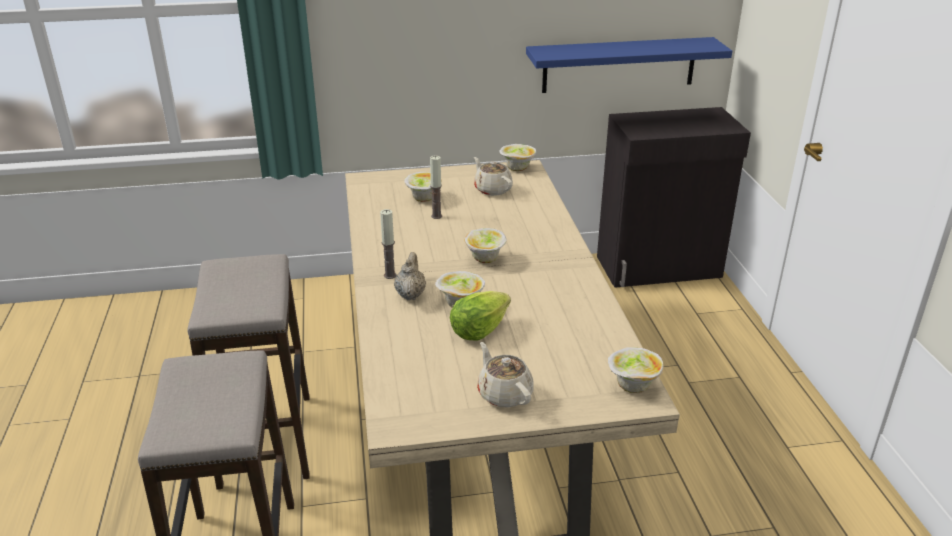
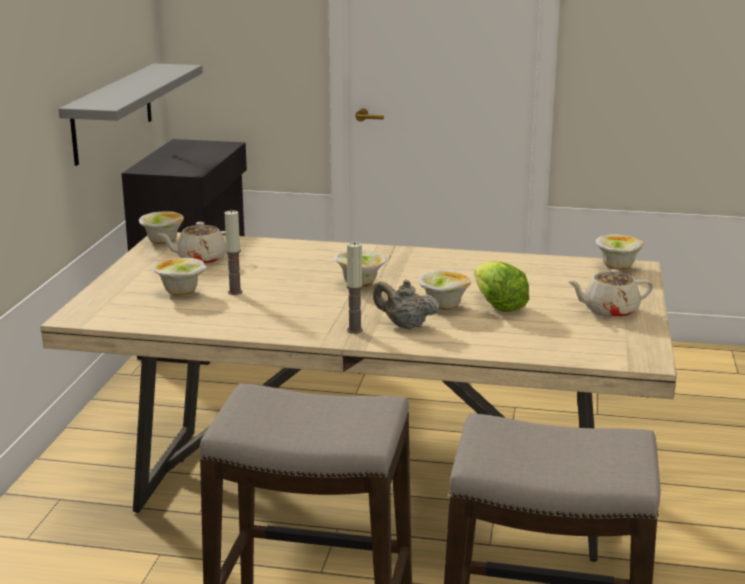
camera: 70 degrees left, 10 degrees down
(619, 65) = (112, 112): blue shelf -> grey shelf

